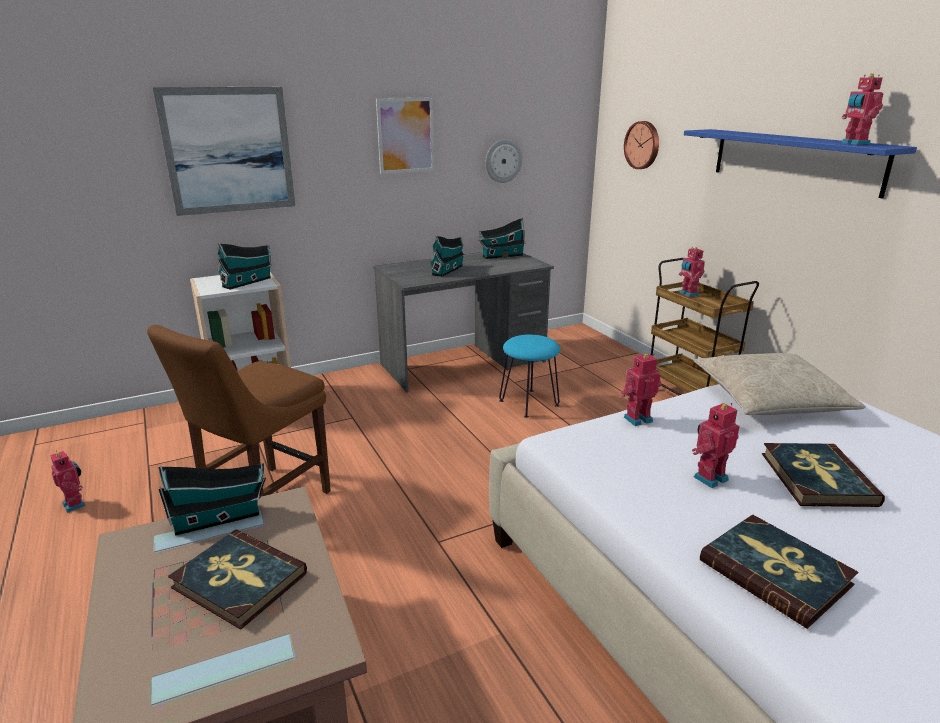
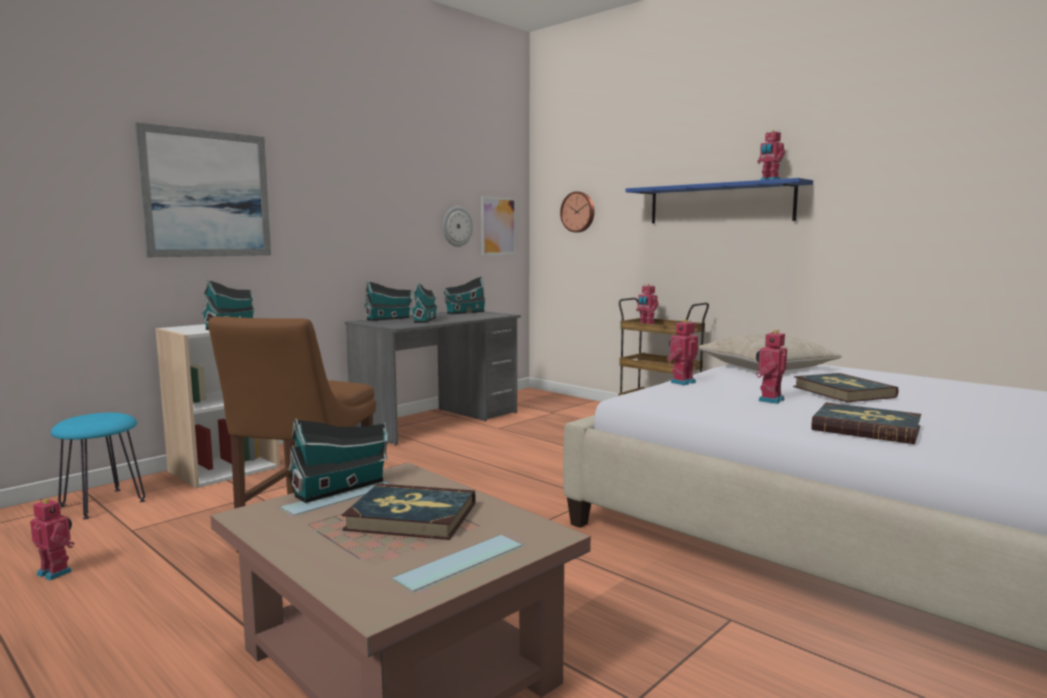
camera: 20 degrees left, 15 degrees down
(405, 135) = (374, 195): picture -> picture (498, 226)
(418, 263) = (390, 319): none -> toy house
(528, 403) = (524, 439): turquoise stool -> turquoise stool (102, 503)

